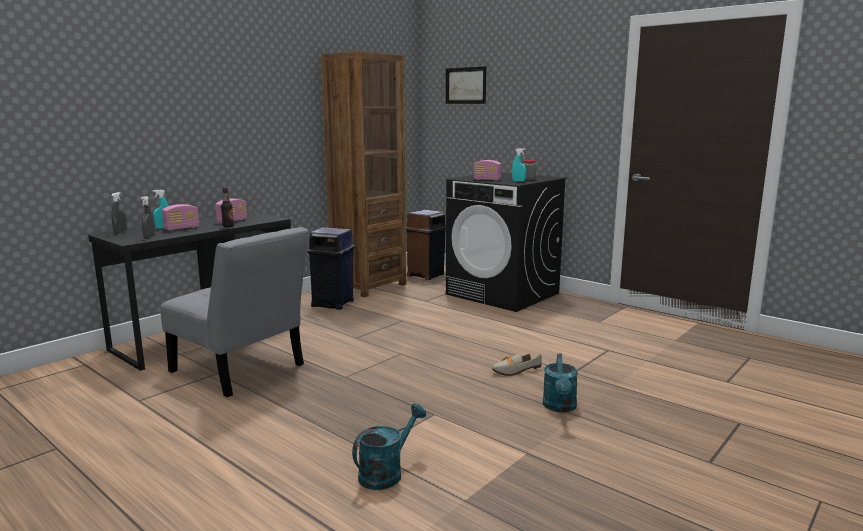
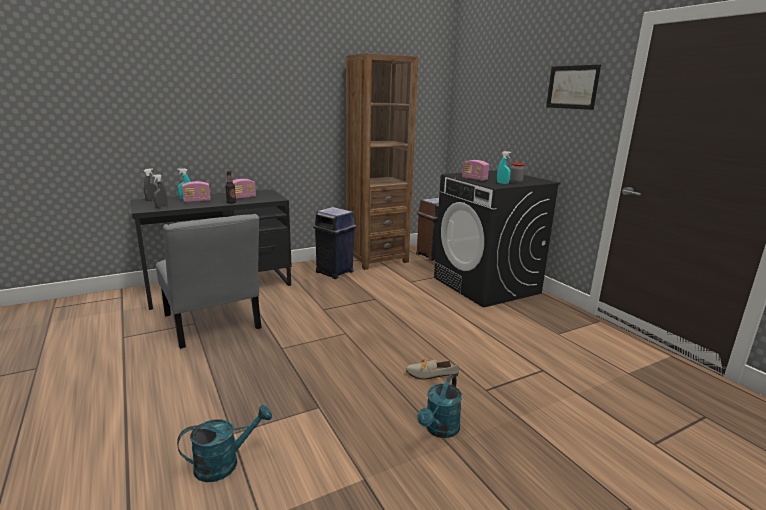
camera: 20 degrees right, 5 degrees up
(465, 85) = (485, 85): picture -> picture (572, 87)

